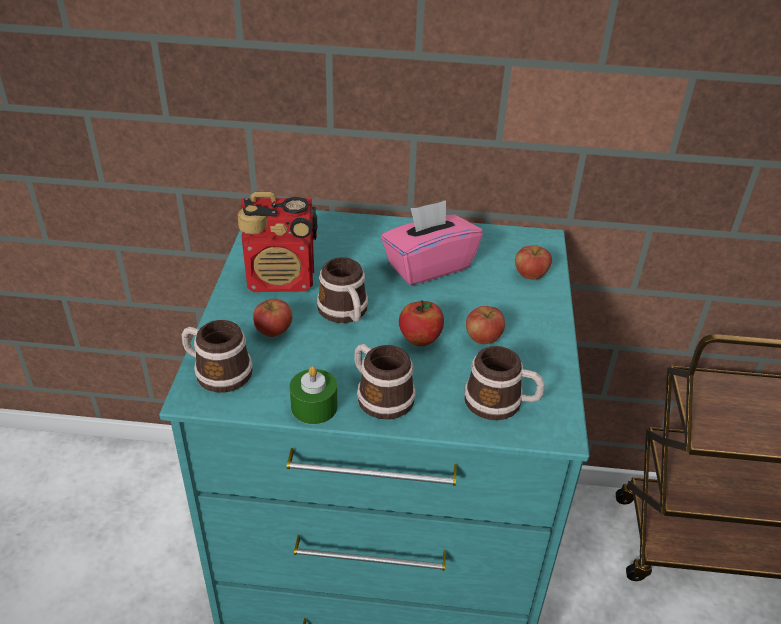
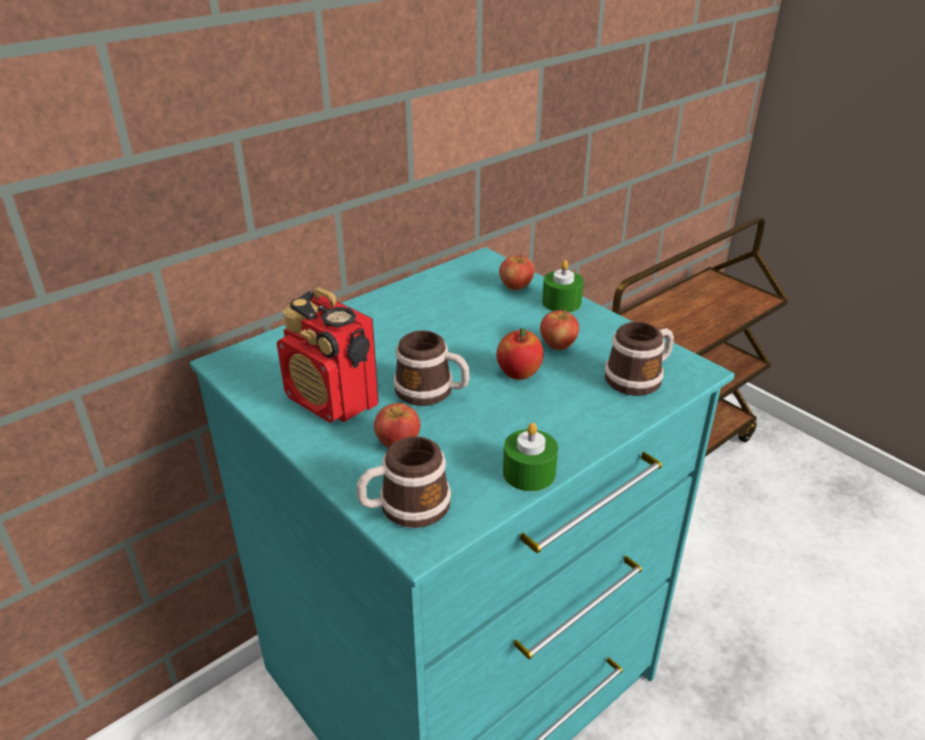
camera: 45 degrees left, 5 degrees down
(282, 280) = (333, 401): radio -> radio turned 90 degrees clockwise
(379, 395) = (559, 429): mug -> none
(428, 266) = (435, 321): pink tissue box -> none
(545, 308) = (561, 302): none -> green candle

